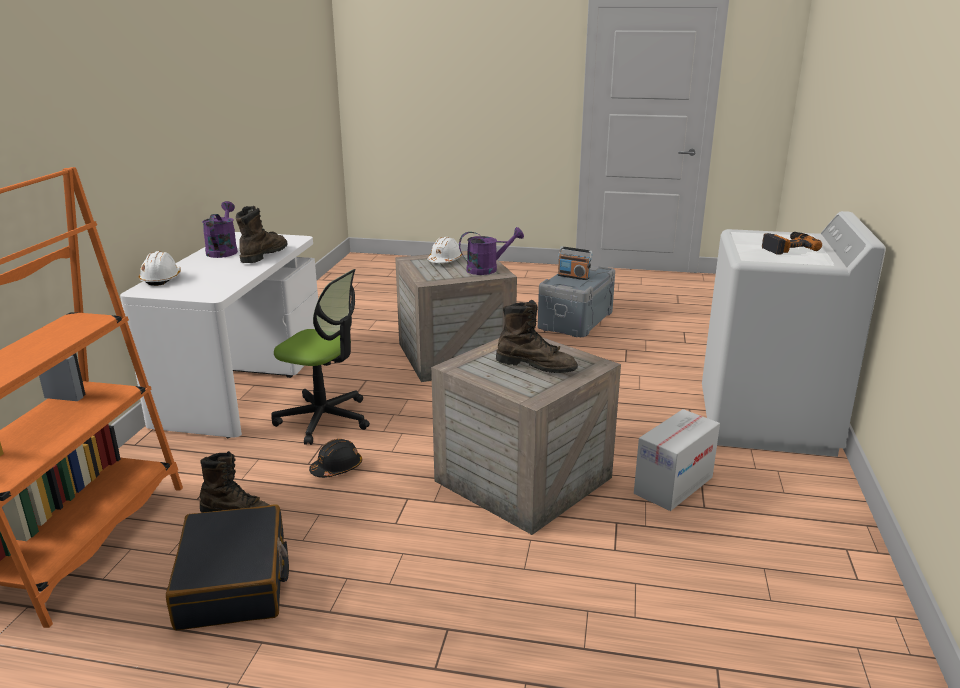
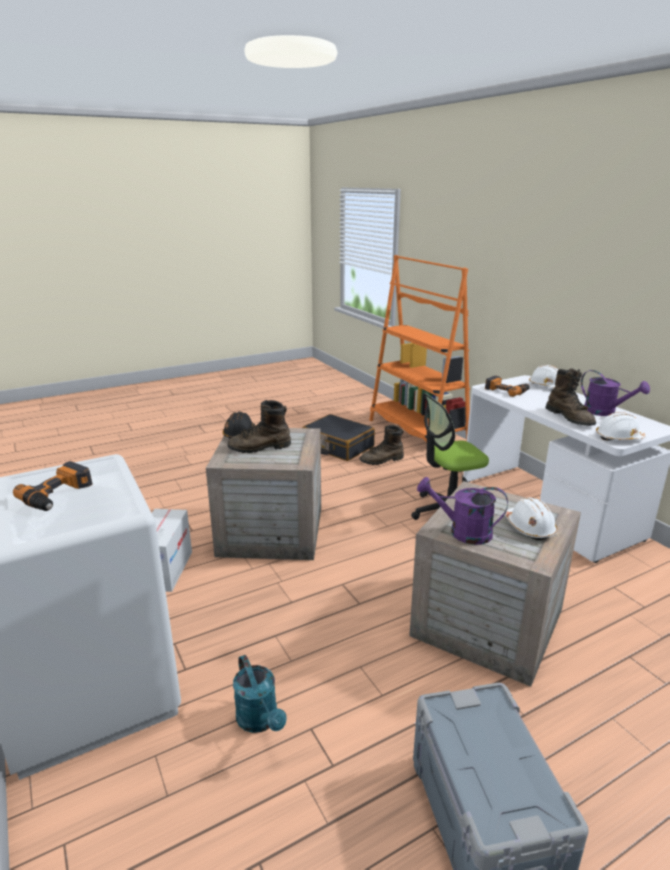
camera: 140 degrees right, 0 degrees up
(209, 287) = (506, 390): none -> power drill
(288, 239) = (619, 438): none -> white hard hat
(337, 468) = (382, 492): black hard hat -> black hard hat (240, 434)
(487, 269) = (462, 532): purple watering can -> purple watering can turned 75 degrees clockwise
(573, 276) = (503, 755): radio -> none
(652, 372) = (260, 721): none -> turquoise watering can

